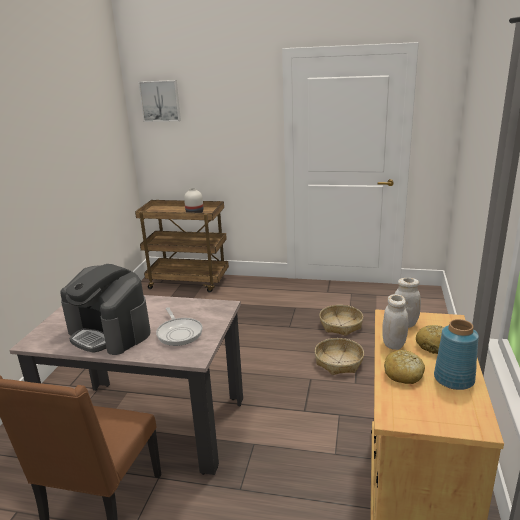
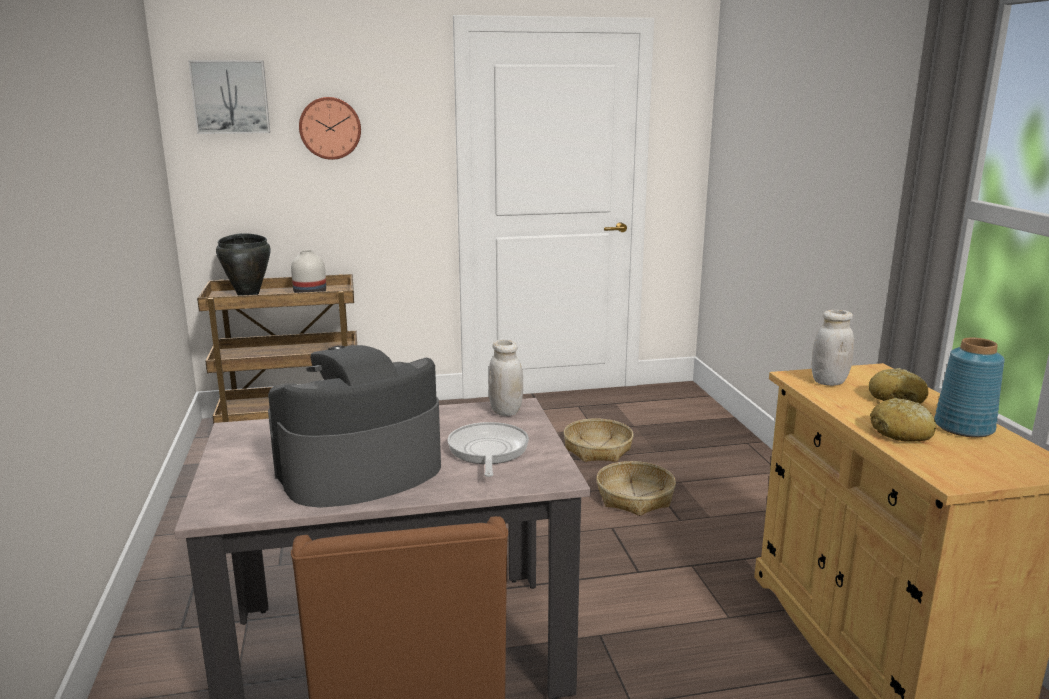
camera: 25 degrees left, 5 degrees down
(110, 332) = (359, 471): coffee machine -> coffee machine turned 135 degrees clockwise
(167, 209) = (248, 294): none -> black cooking pot
(179, 333) = (487, 451): frying pan -> frying pan turned 135 degrees counterclockwise
(212, 118) = (330, 128): none -> wall clock
(393, 344) = (846, 404): white jar -> white jar (505, 411)

